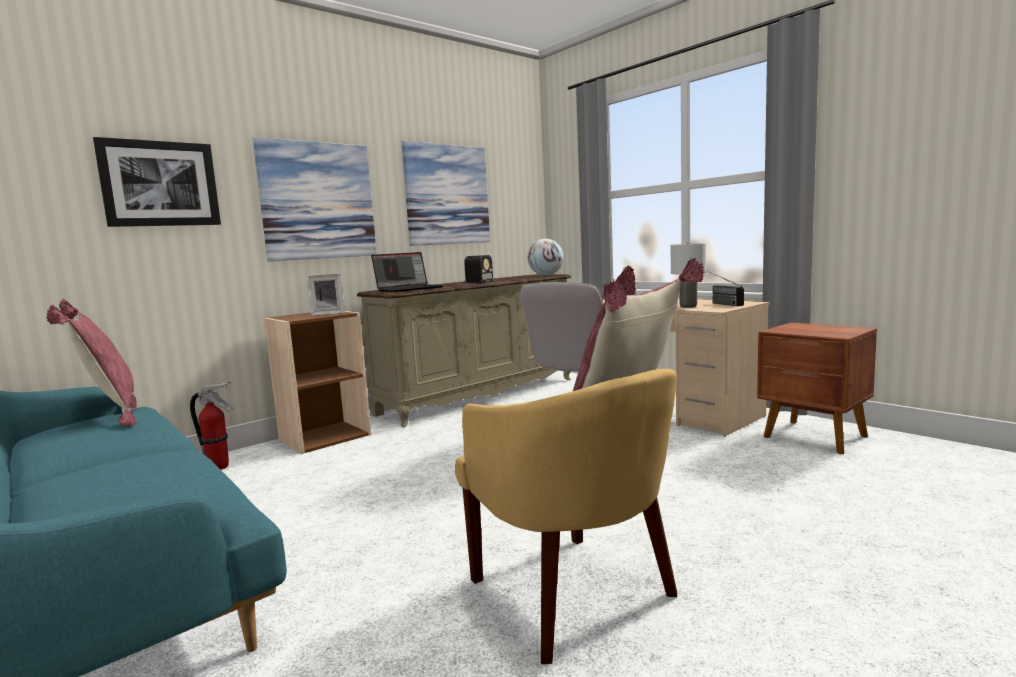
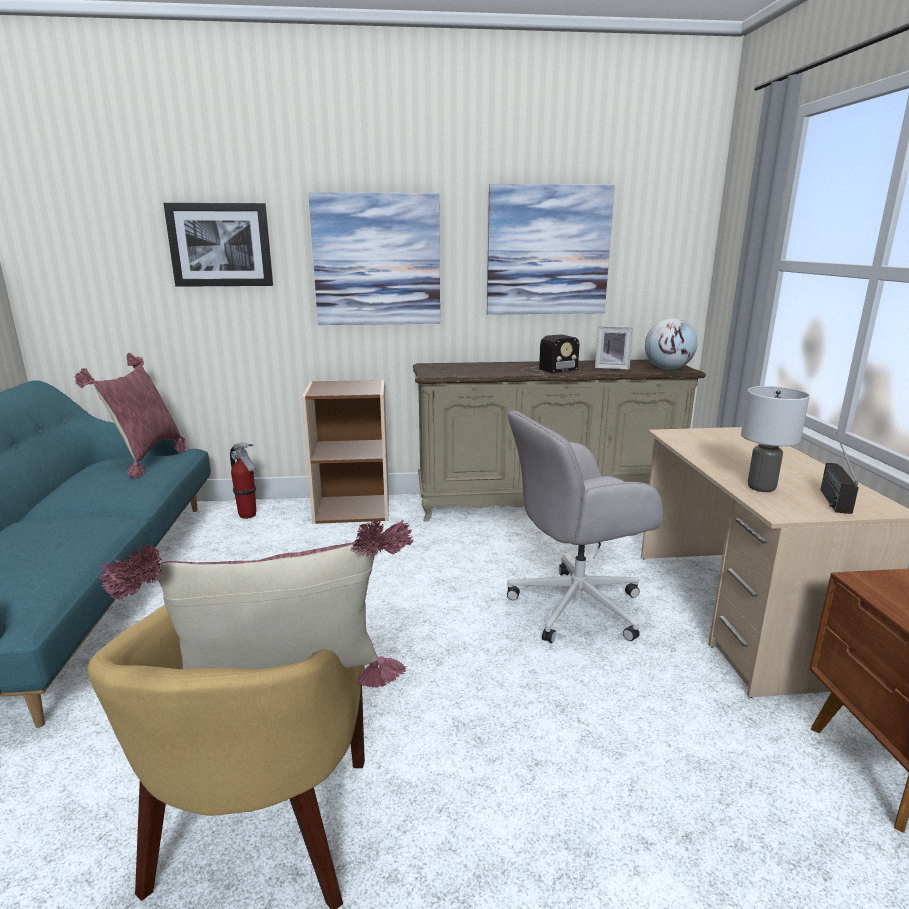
camera: 35 degrees right, 10 degrees up
(327, 314) = (357, 389): picture frame -> picture frame (612, 367)
(409, 289) = (458, 371): laptop -> none

